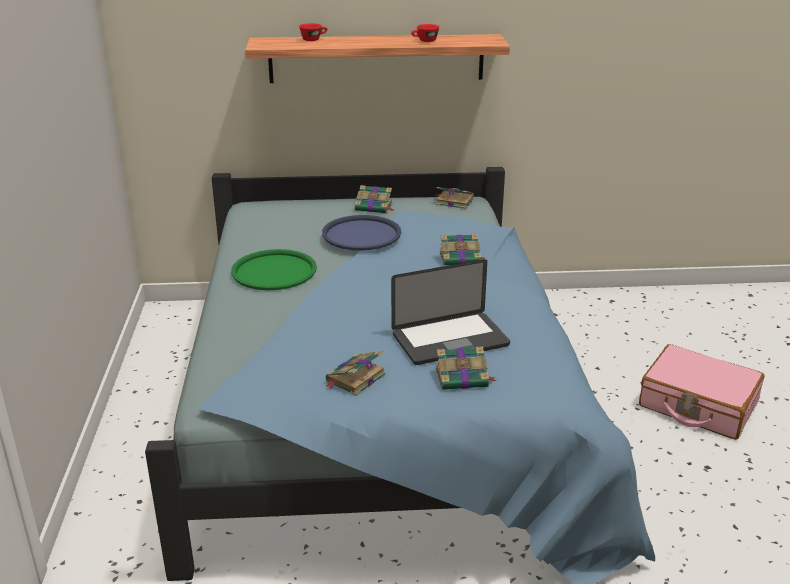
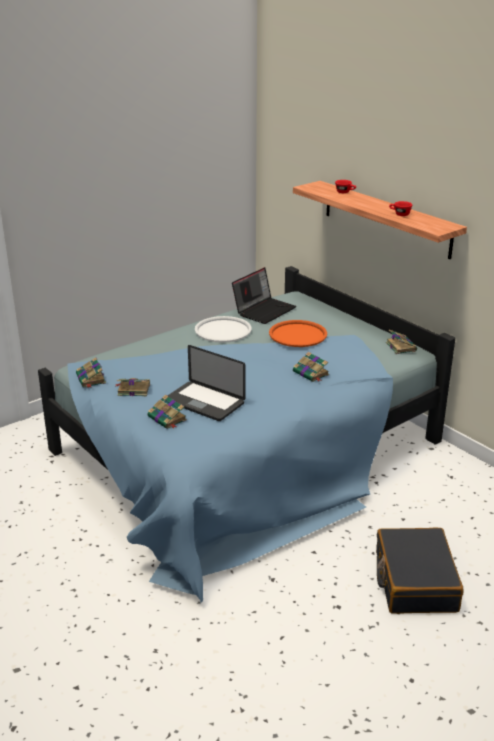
camera: 55 degrees right, 0 degrees up
(263, 232) = (264, 310): none -> laptop
(274, 271) = (223, 330): green tray -> white tray
(361, 234) = (298, 334): blue tray -> orange tray
(374, 207) = (348, 326): book -> book (91, 379)
(697, 405) = (414, 581): pink suitcase -> black suitcase

